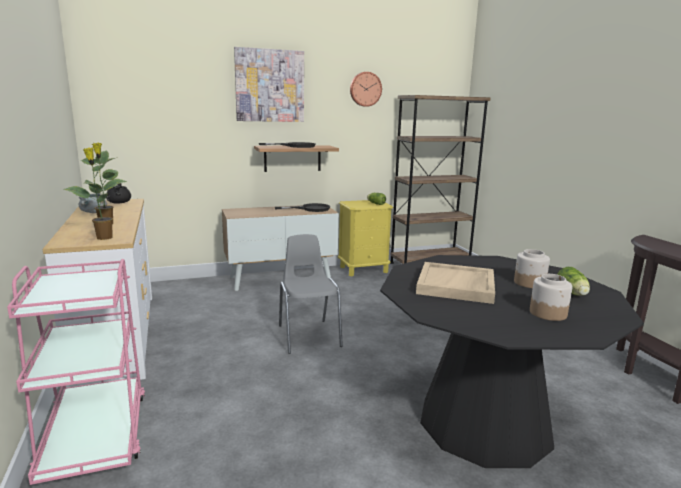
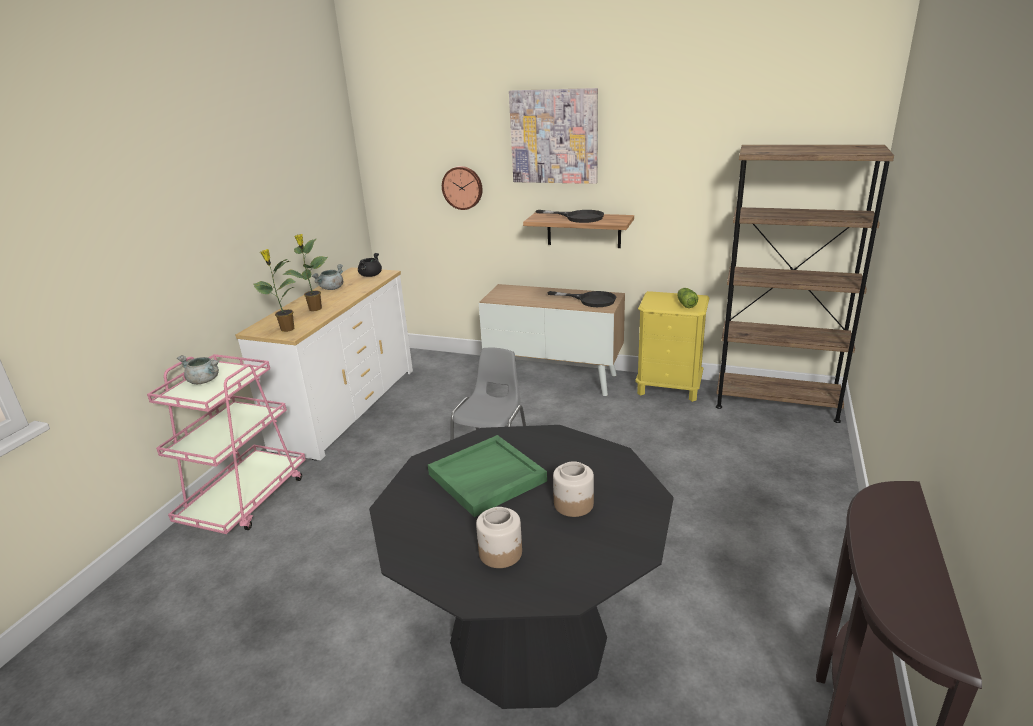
camera: 40 degrees right, 10 degrees up
(60, 289) = (205, 381): none -> grey cooking pot
(365, 89) = (690, 136): wall clock -> wall clock (463, 187)
(456, 286) = (486, 478): beige tray -> green tray
(572, 293) = (591, 539): lettuce -> none

